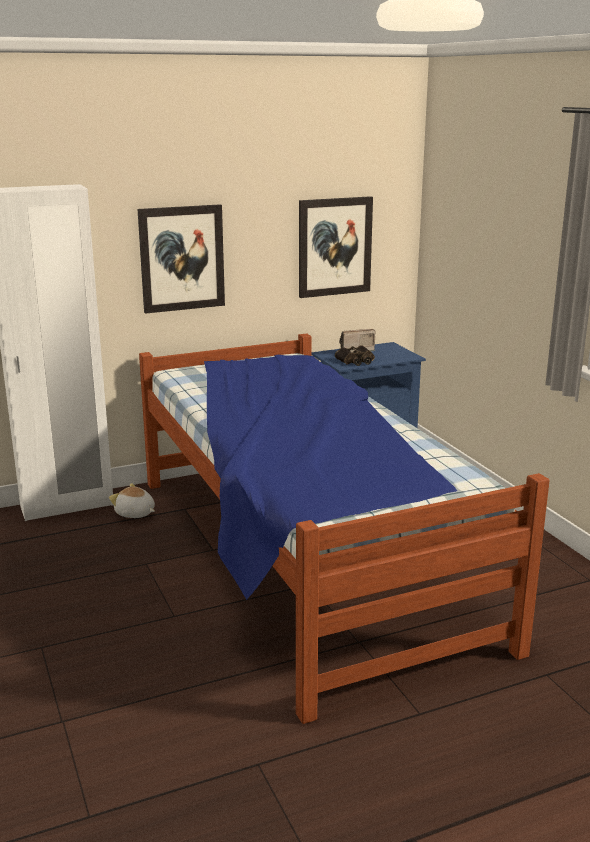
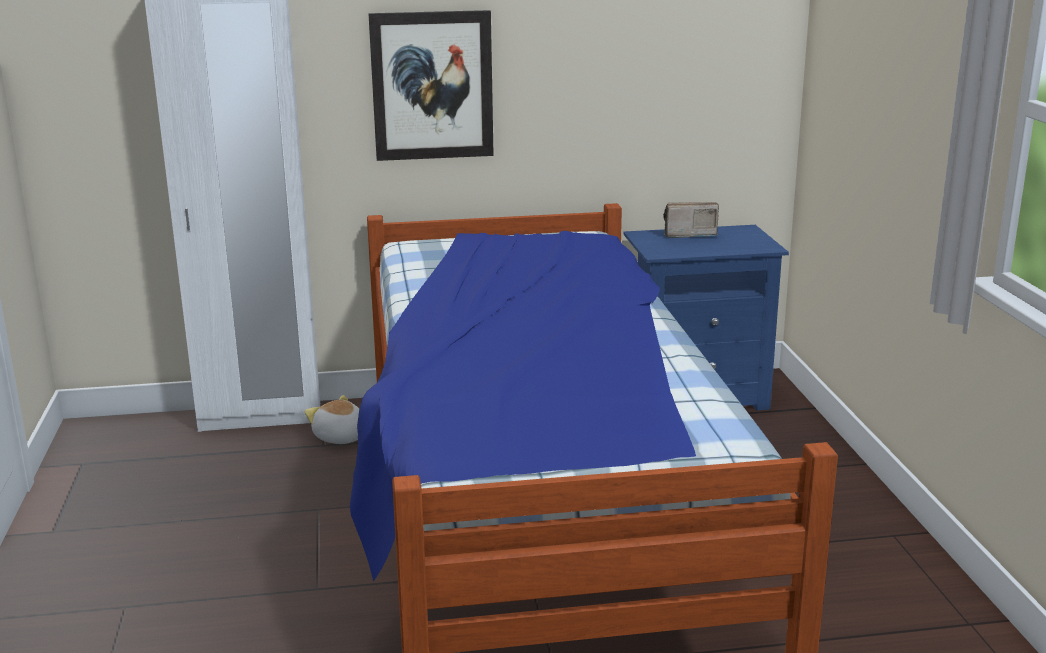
camera: 15 degrees right, 0 degrees up
(334, 246) = (665, 78): picture -> none
(356, 361) = (681, 248): binoculars -> none

